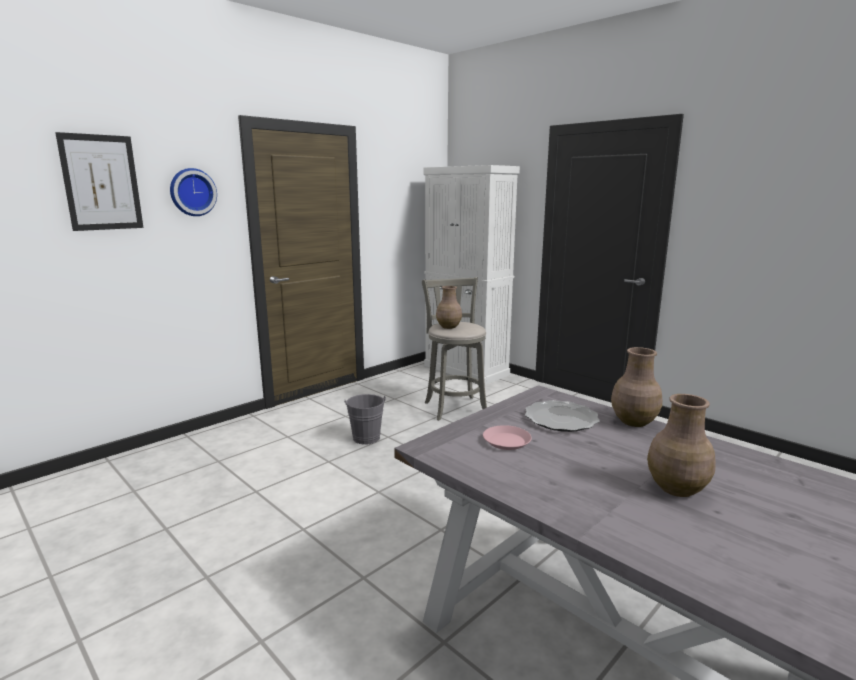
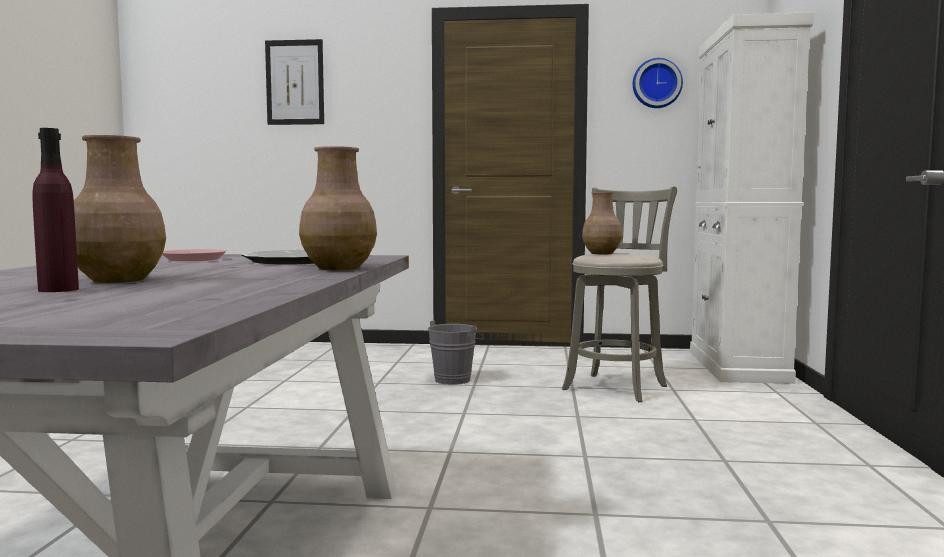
camera: 50 degrees right, 10 degrees down
(192, 192) = (374, 90): wall clock -> wall clock (656, 84)
(735, 513) = (58, 290): none -> purple bottle

